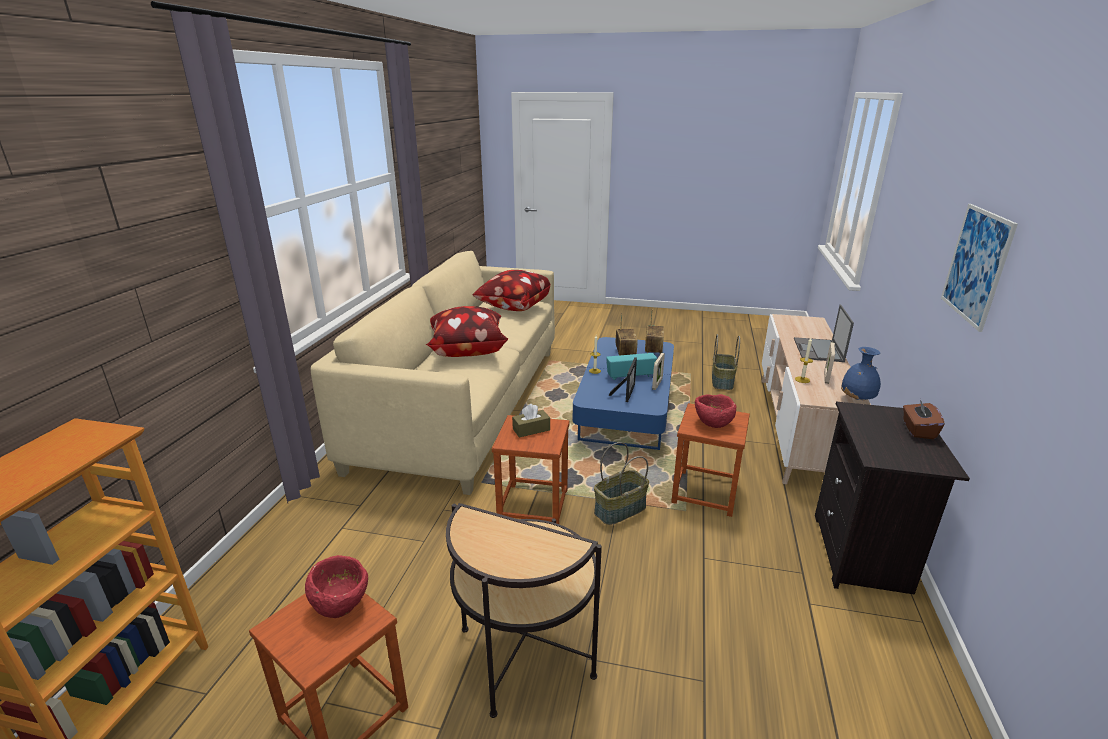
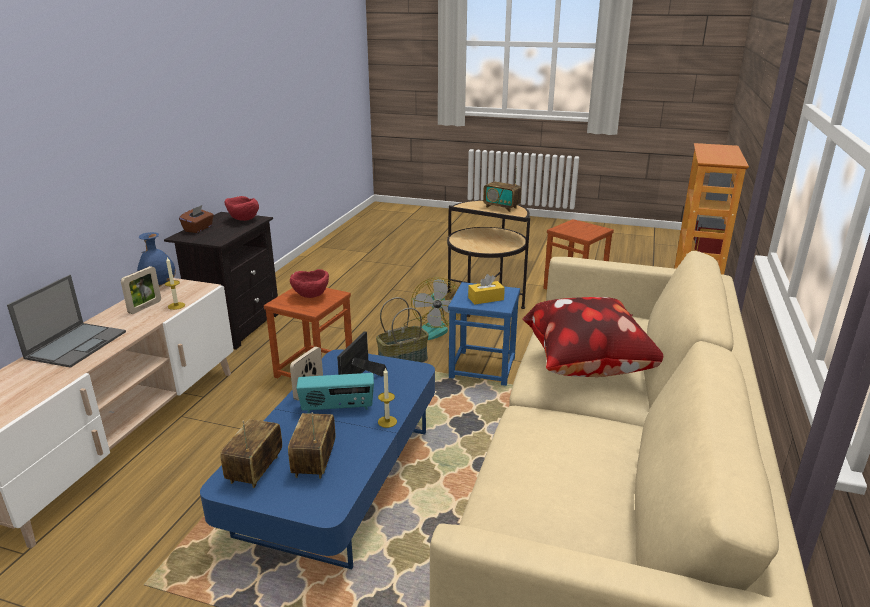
camera: 175 degrees left, 0 degrees up
(342, 604) = (576, 232): red bowl -> red bowl (243, 220)
(496, 541) = (501, 207): none -> radio
(513, 307) = (542, 510): pillow -> none
(531, 429) = (486, 299): brown tissue box -> yellow tissue box
(533, 505) = (482, 367): brown stool -> blue stool
(601, 567) = (431, 328): none -> fan
(723, 381) = (106, 551): basket -> none
(976, 265) = (135, 113): picture -> none

